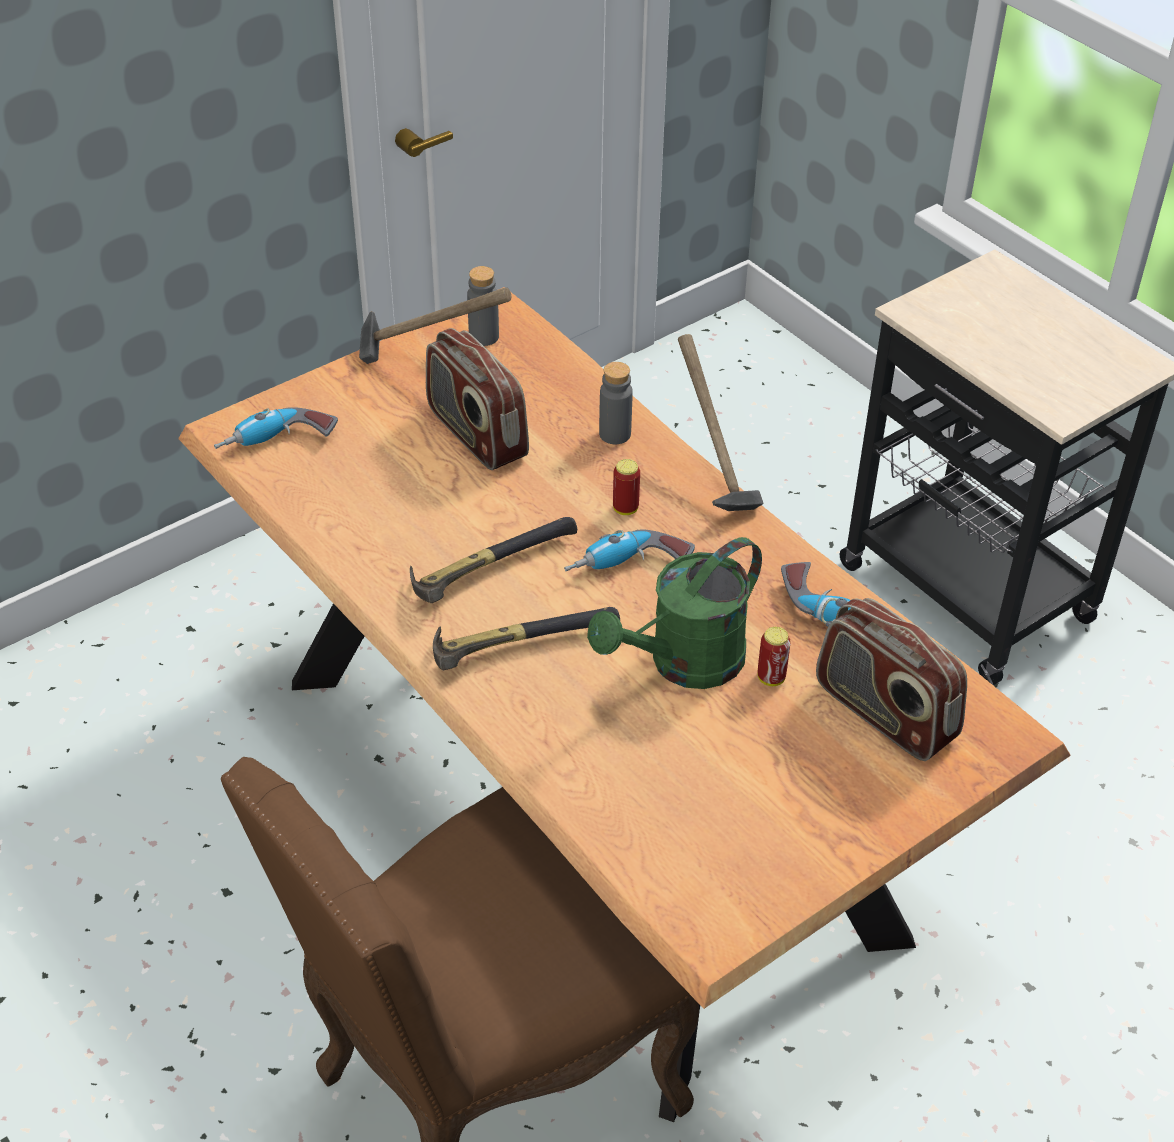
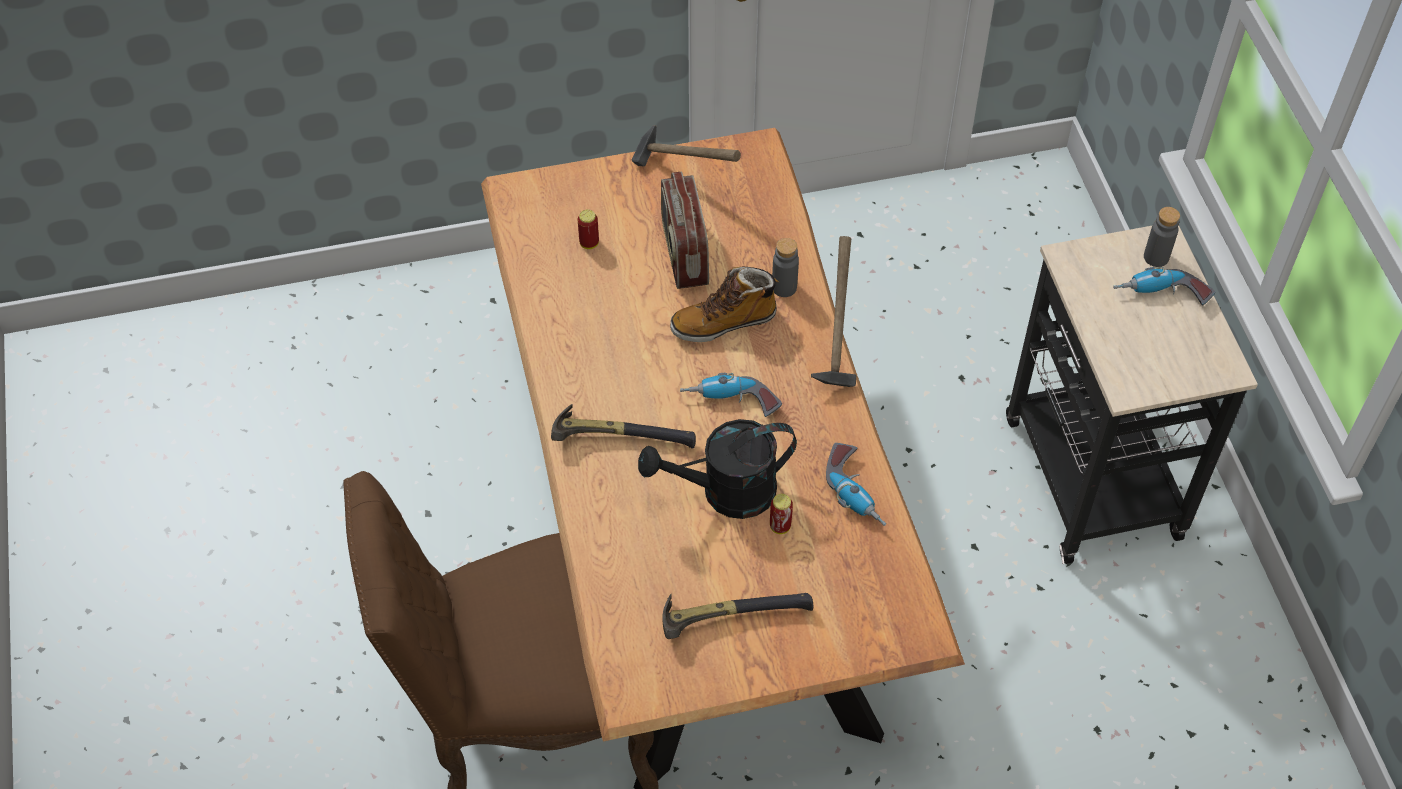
camera: 25 degrees right, 10 degrees up
(277, 443) = (541, 214): power drill -> power drill (1161, 296)
(484, 337) = (735, 169): grey bottle -> grey bottle (1156, 257)
(485, 569) = (630, 368): hammer -> hammer (729, 614)
(568, 489) = (724, 322): none -> boot
(625, 508) = (756, 353): can -> can (589, 243)
(684, 664) = (725, 493): green watering can -> black watering can
(884, 713) = (843, 583): radio -> none

